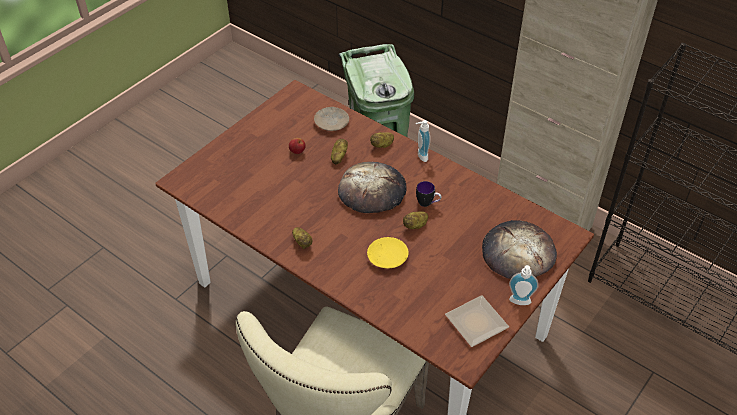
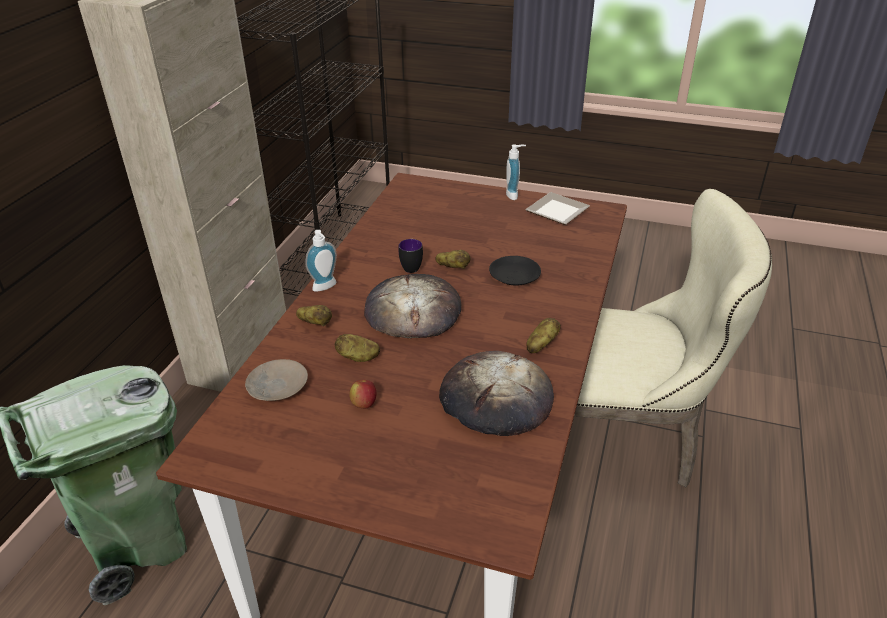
camera: 110 degrees left, 10 degrees down
(387, 256) = (515, 276): yellow plate -> black plate
(518, 253) = (451, 203): bread -> bread (495, 399)

